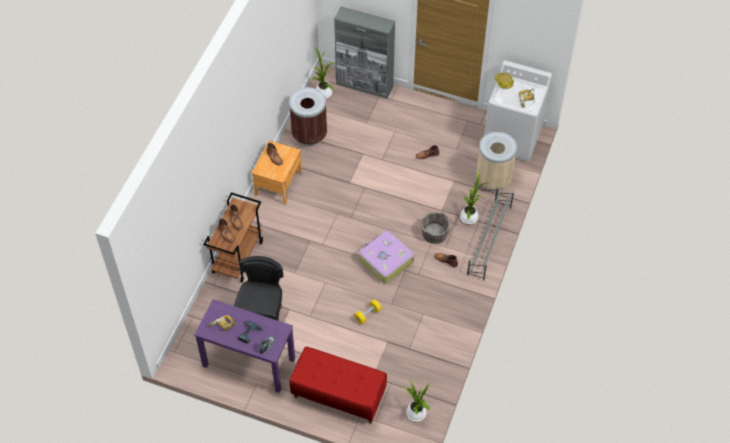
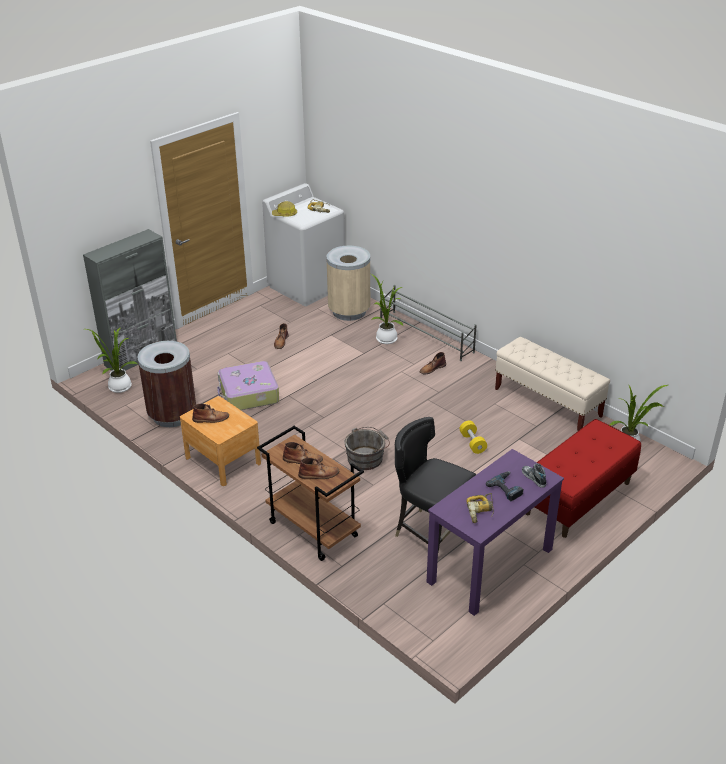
camera: 65 degrees left, 20 degrees down
(385, 261) = (404, 409): suitcase -> suitcase (248, 394)
(436, 234) = (392, 365): grey bucket -> grey bucket (367, 458)
(442, 348) = (547, 403): none -> beige bench

